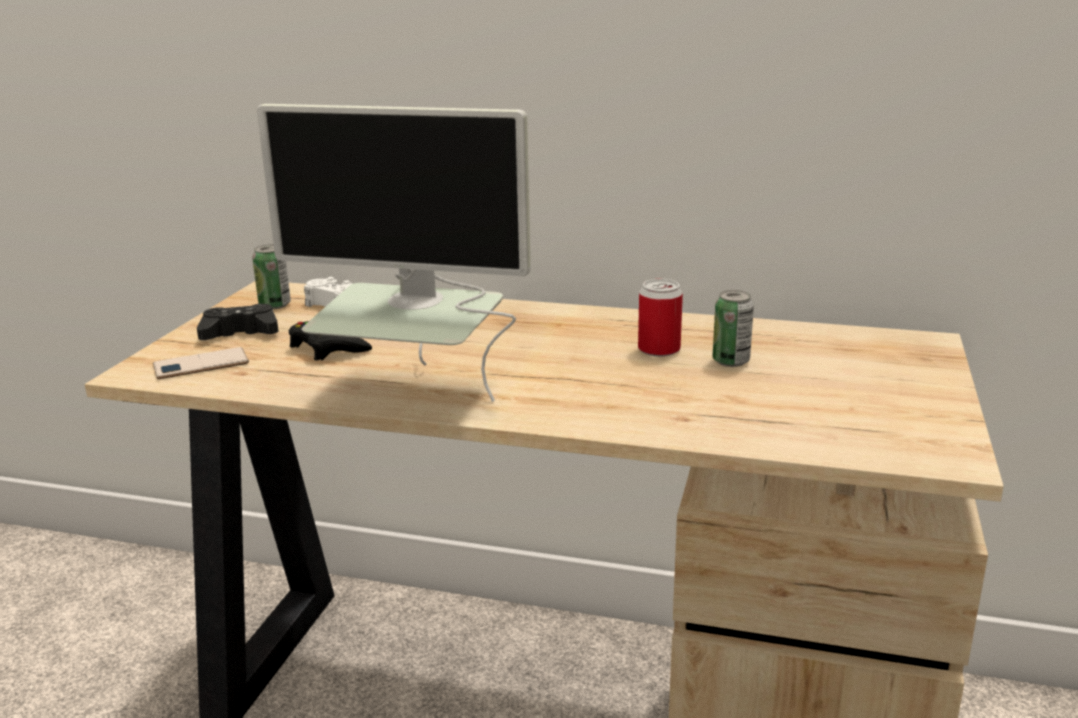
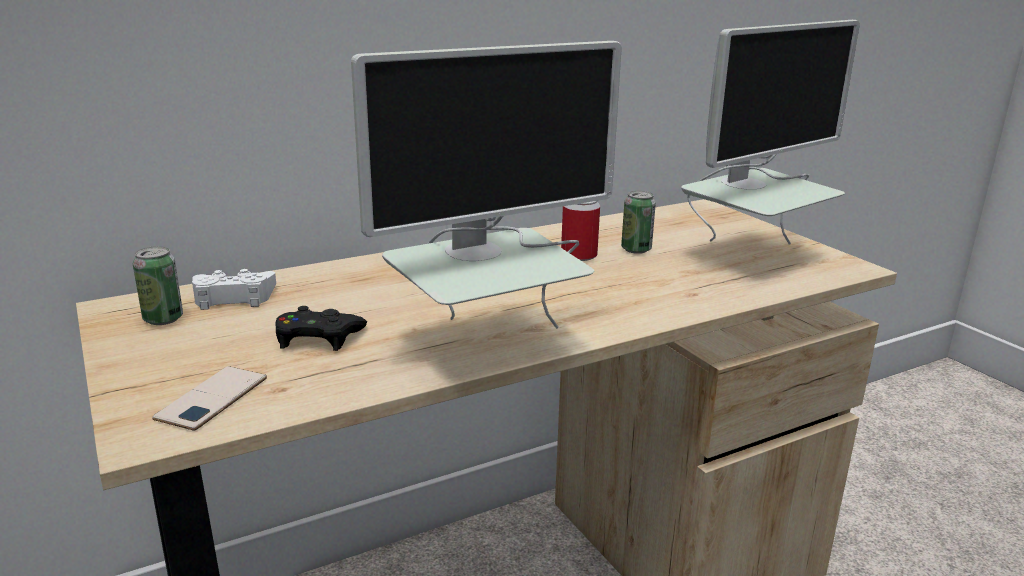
camera: 45 degrees left, 0 degrees up
(240, 333) = (185, 355): black game controller -> none
(844, 407) = (750, 257): none -> monitor

